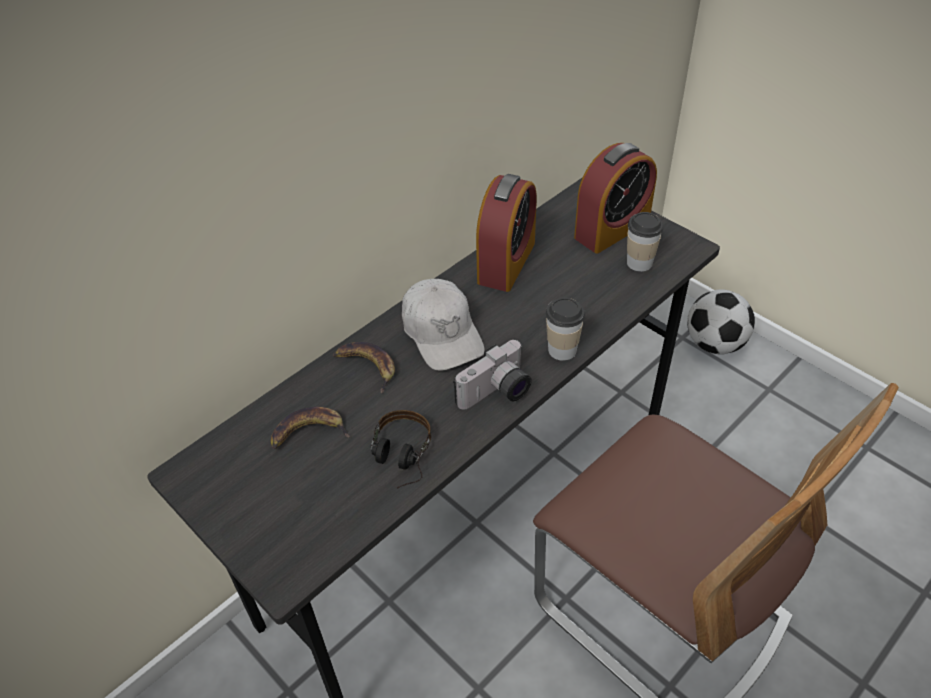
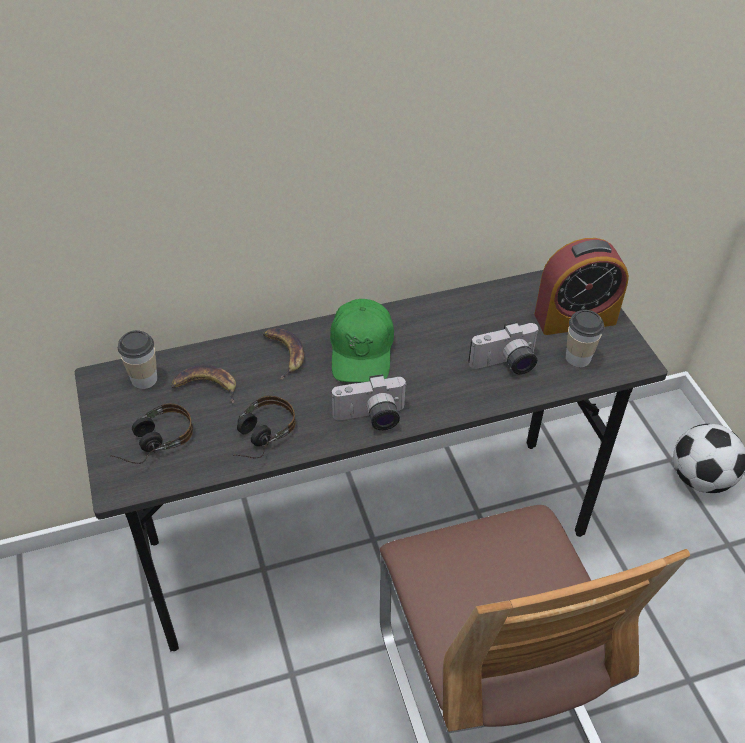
camera: 25 degrees right, 0 degrees up
(290, 516) = (152, 443): none -> headphones
(442, 333) = (362, 351): white cap -> green cap
(506, 262) = (458, 312): alarm clock -> none
(562, 350) = (452, 405): cup -> cup (144, 379)
(583, 293) = (506, 365): none -> camera

